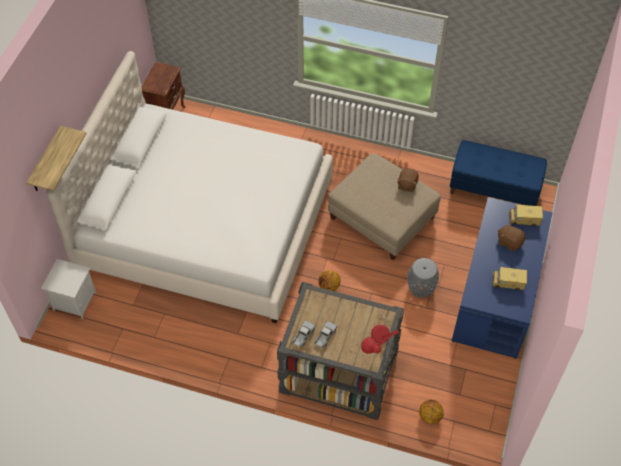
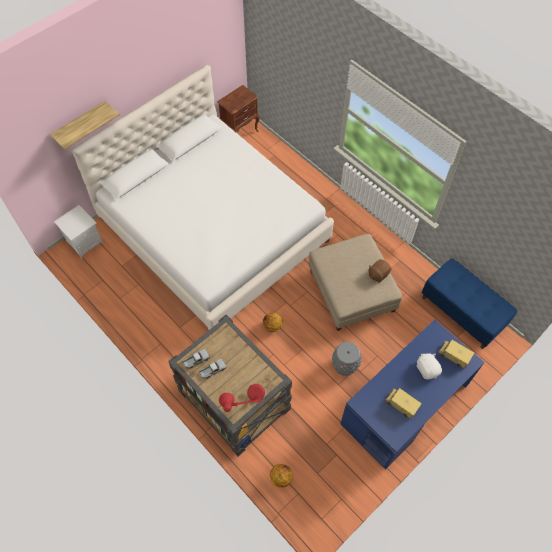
camera: 30 degrees right, 5 degrees up
(509, 242) = (427, 369): brown plush toy -> white plush toy

